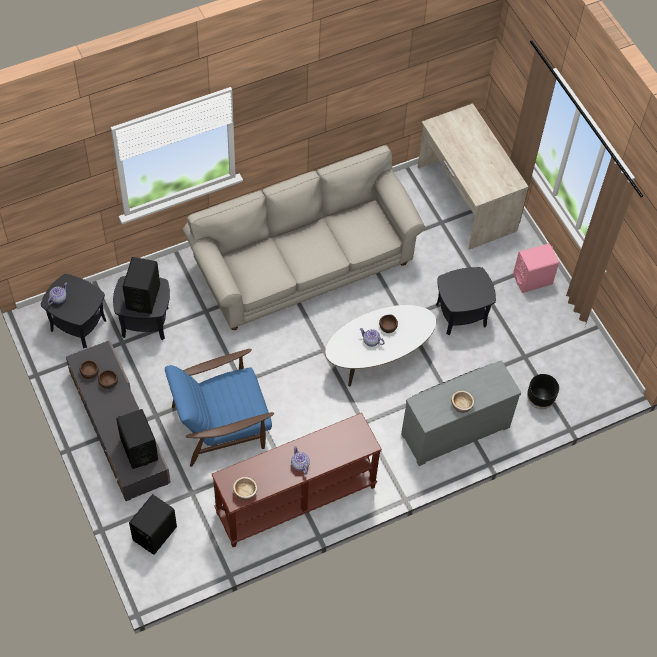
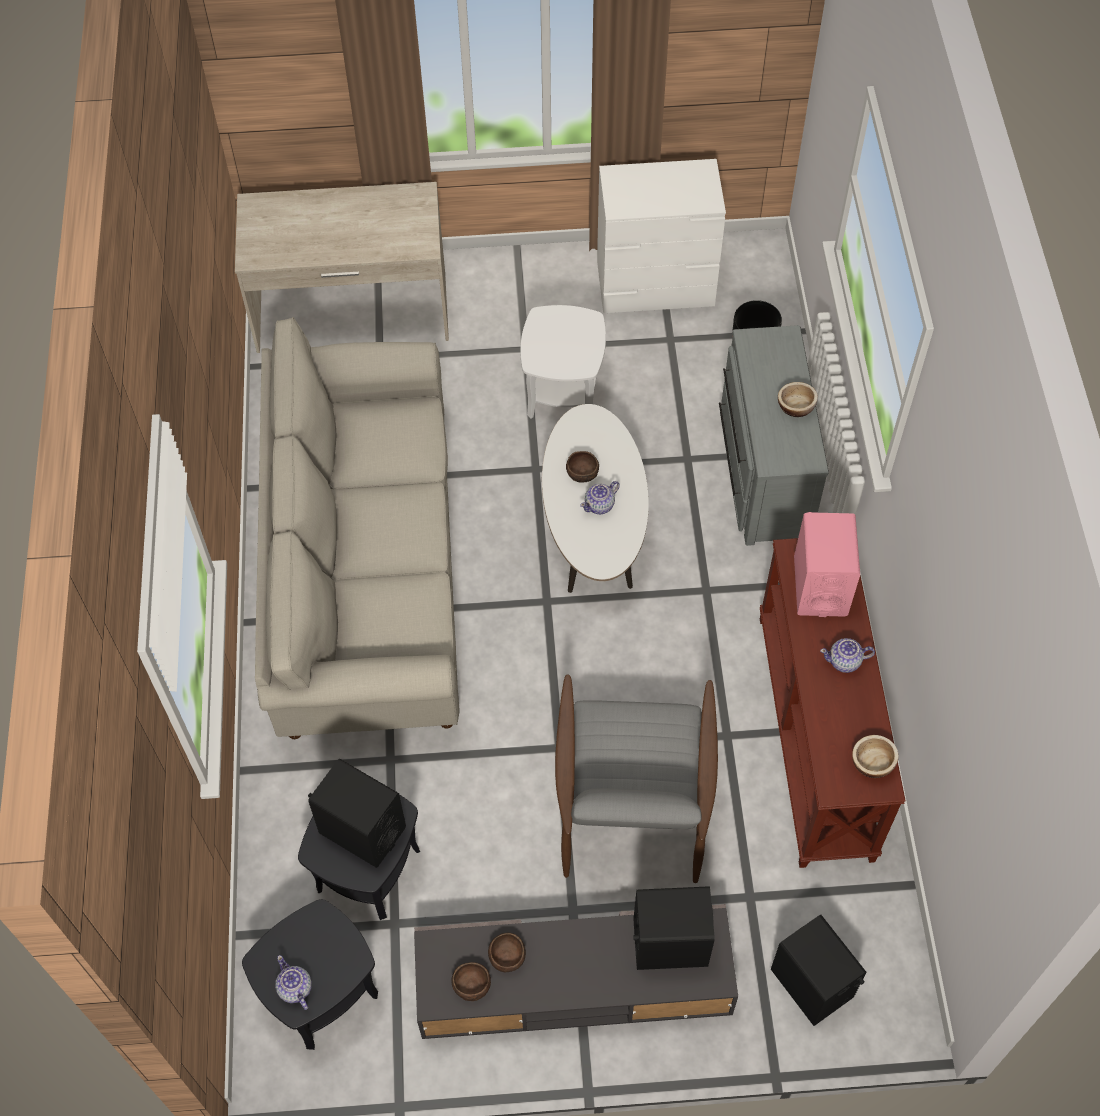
camera: 65 degrees left, 0 degrees up
(221, 425) = (632, 806): blue armchair -> grey armchair
(461, 315) = (563, 392): black side table -> white side table
(532, 279) = (540, 281): pink speaker -> pink speaker (820, 586)
(560, 337) = (656, 285): none -> white dresser

